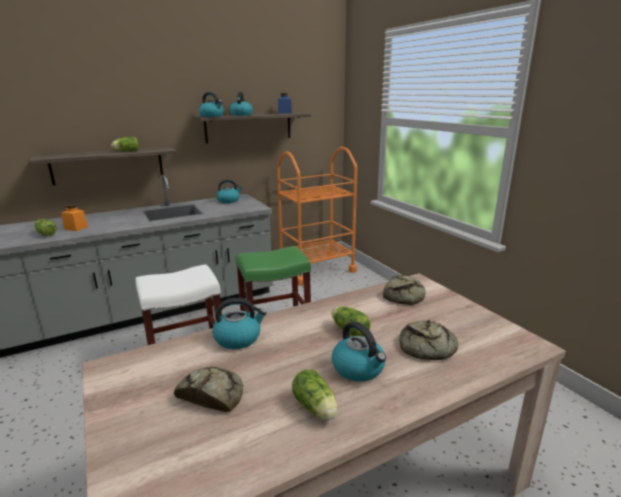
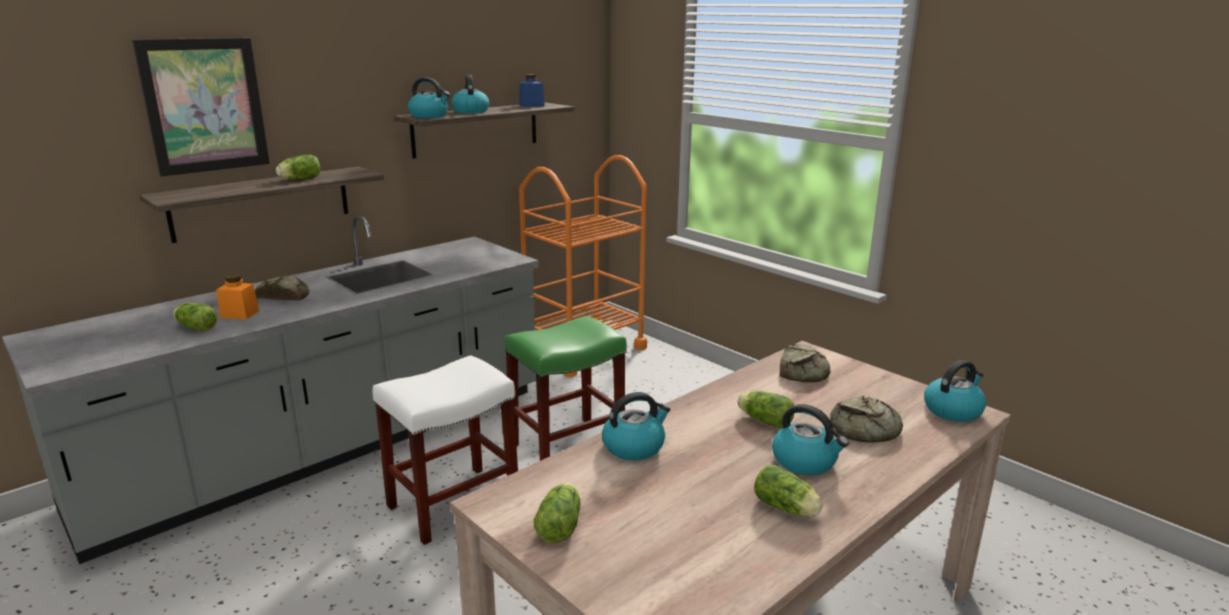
camera: 15 degrees left, 0 degrees up
(71, 105) = (205, 105): none -> picture
(136, 393) = (560, 525): none -> lettuce
(211, 394) = (655, 512): bread -> bread (284, 296)
(229, 201) = (457, 250): kettle -> kettle (953, 410)

